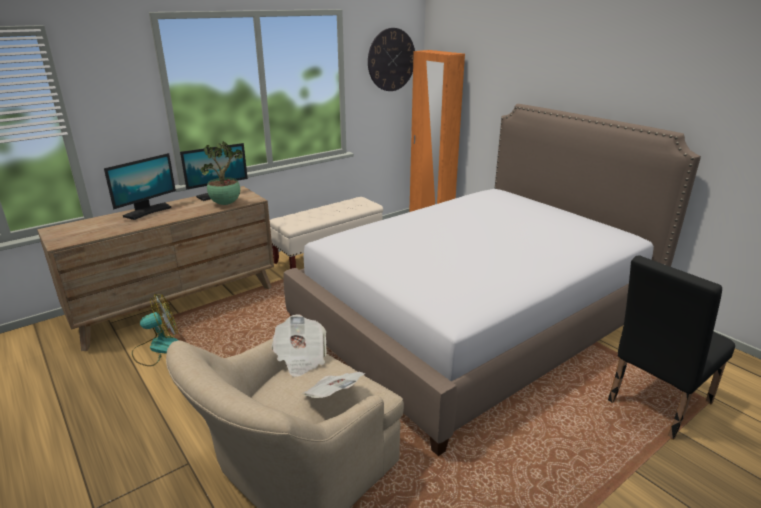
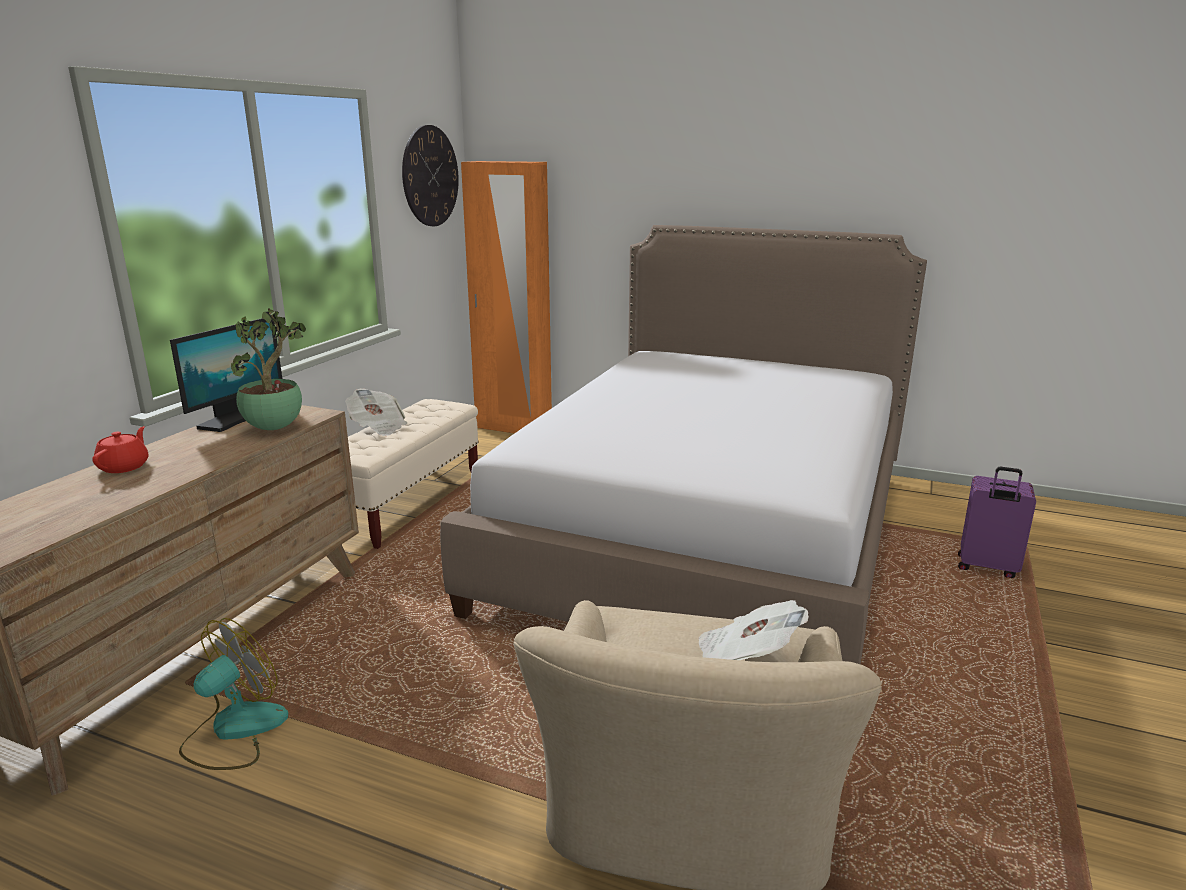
camera: 30 degrees left, 5 degrees down
(147, 211) = (125, 467): monitor -> red teapot
(300, 358) = (631, 625): newspaper -> newspaper (378, 427)
(654, 405) = (986, 568): black chair -> purple suitcase

